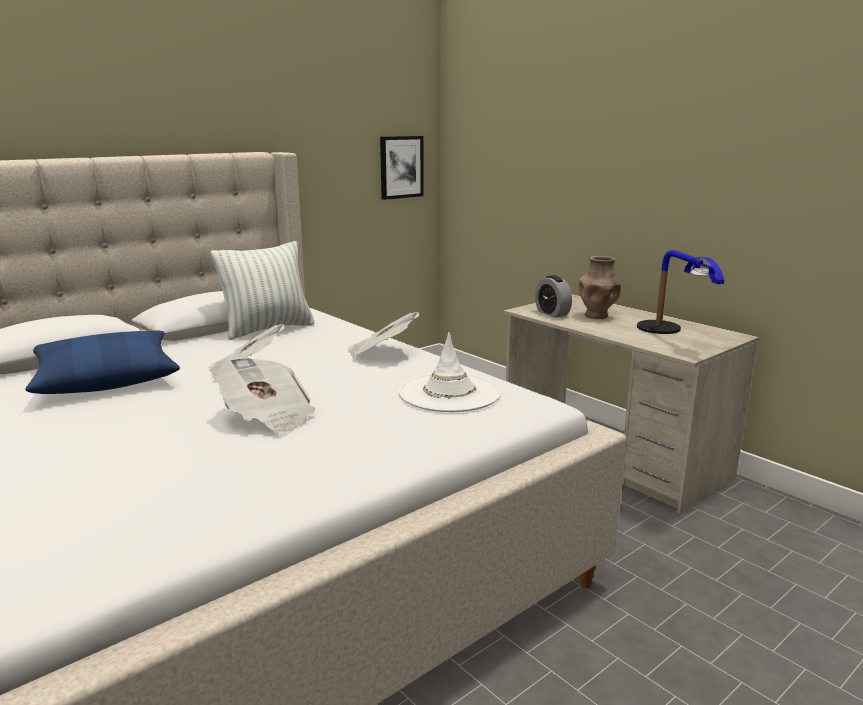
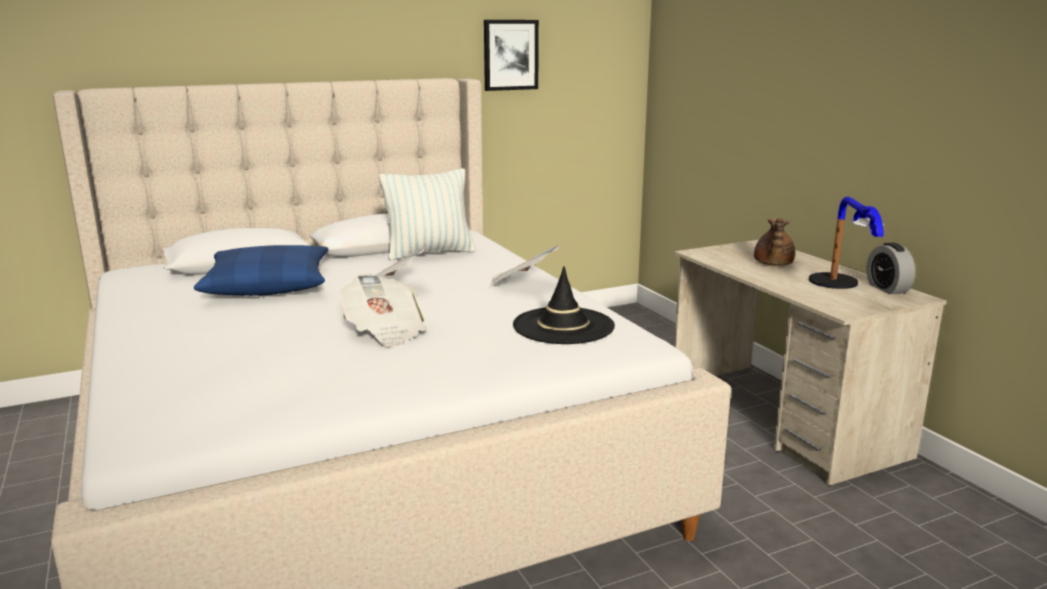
camera: 15 degrees right, 0 degrees up
(401, 167) = (601, 94): picture -> picture (510, 55)
(449, 393) = (563, 326): white hat -> black hat
(552, 313) = (724, 258): alarm clock -> alarm clock (887, 288)
(597, 316) = (772, 264): brown vase -> brown teapot

